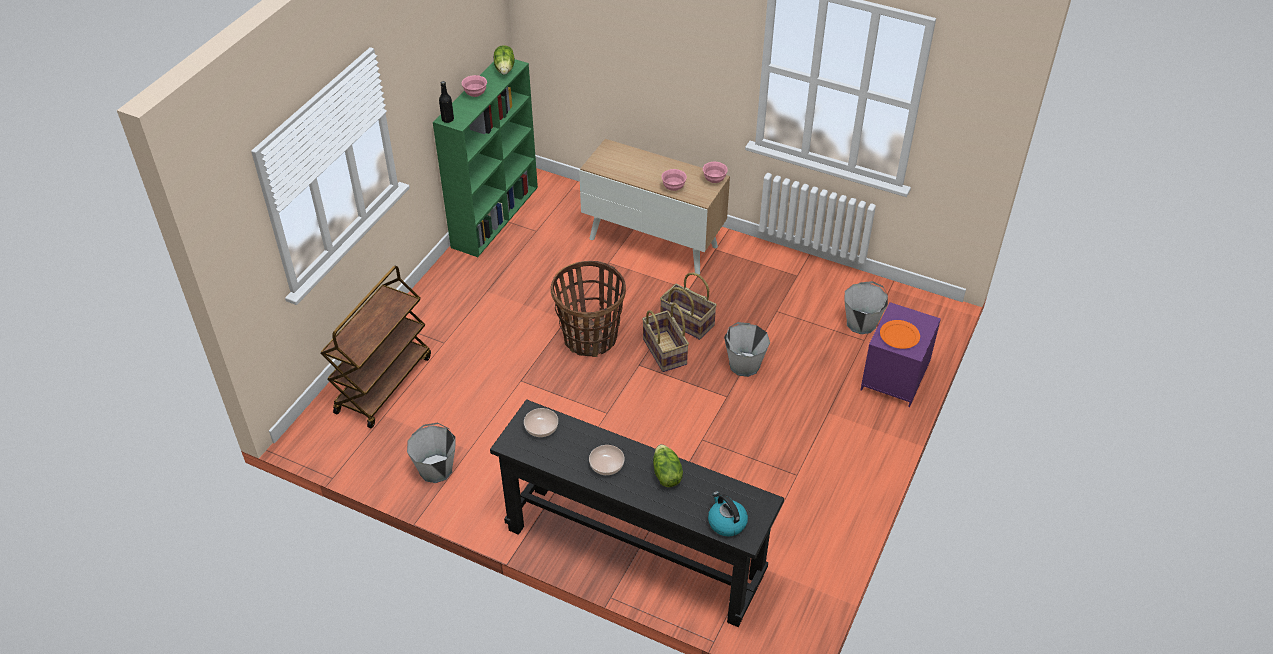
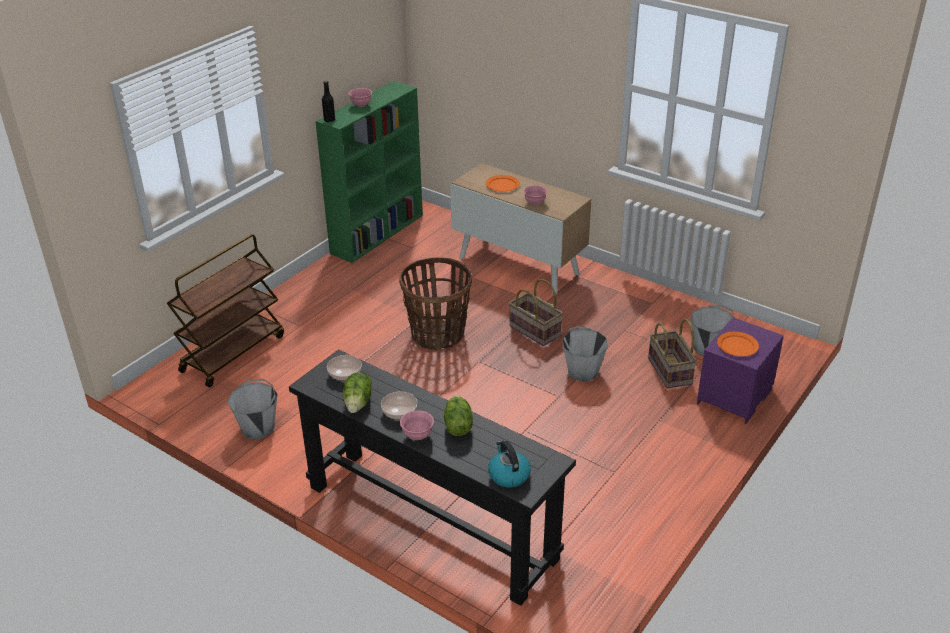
camera: 10 degrees right, 10 degrees down
(505, 69) = (394, 90): lettuce -> lettuce (358, 403)
(635, 167) = (502, 185): none -> orange plate
(665, 351) = (507, 353): basket -> basket (670, 371)
(714, 180) = (575, 200): pink bowl -> pink bowl (417, 435)

